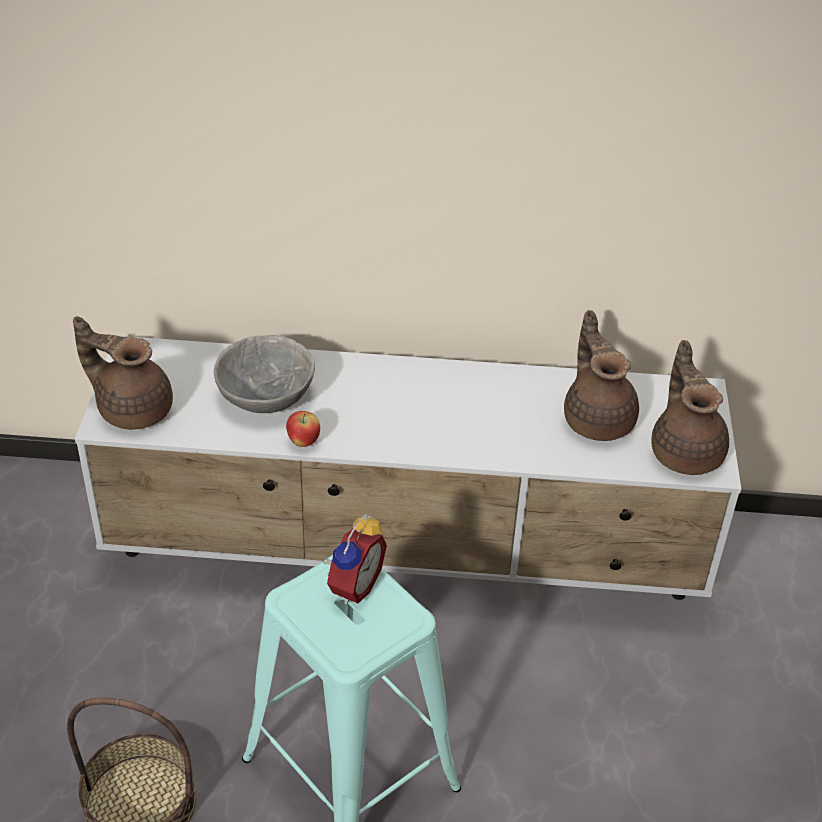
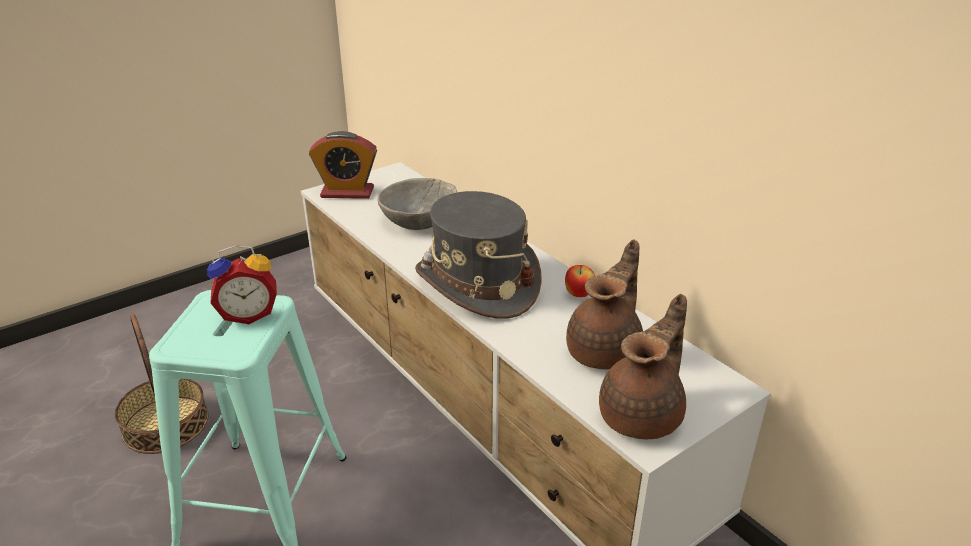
camera: 50 degrees right, 10 degrees down
(132, 408) = (347, 192): brown teapot -> alarm clock
(303, 442) = (395, 251): apple -> apple (579, 294)
(424, 426) = (477, 284): none -> grey hat

